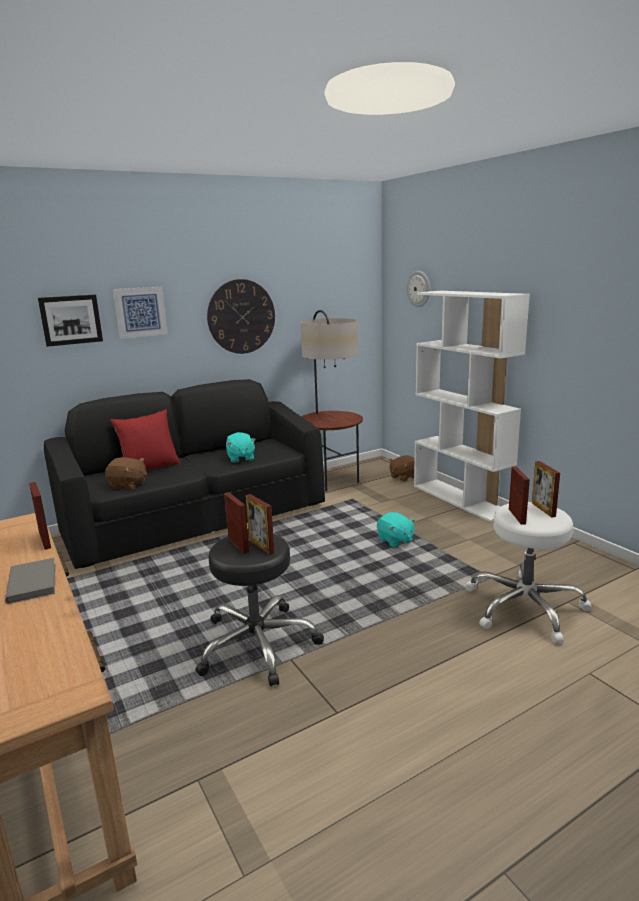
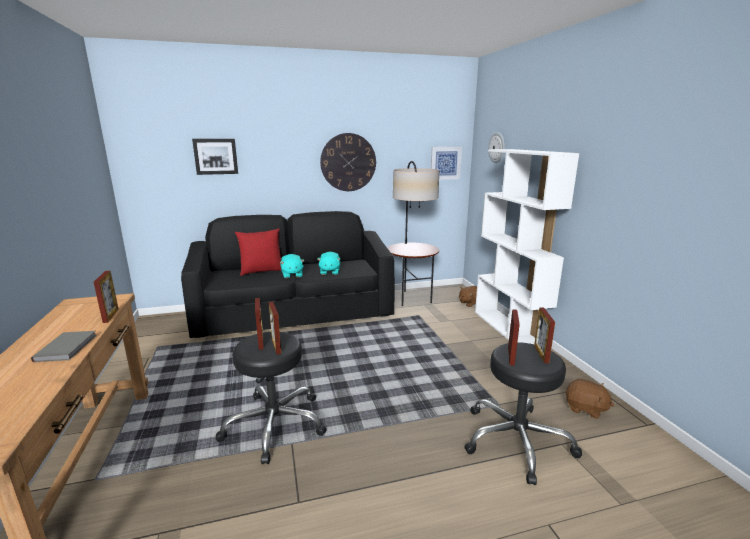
camera: 15 degrees right, 0 degrees up
(128, 485) = (237, 282): brown plush toy -> brown plush toy (585, 409)
(140, 312) = (268, 154): picture -> picture (445, 163)
(395, 541) = (433, 356): turquoise plush toy -> turquoise plush toy (292, 275)
(524, 607) = (516, 440): white stool -> black stool

